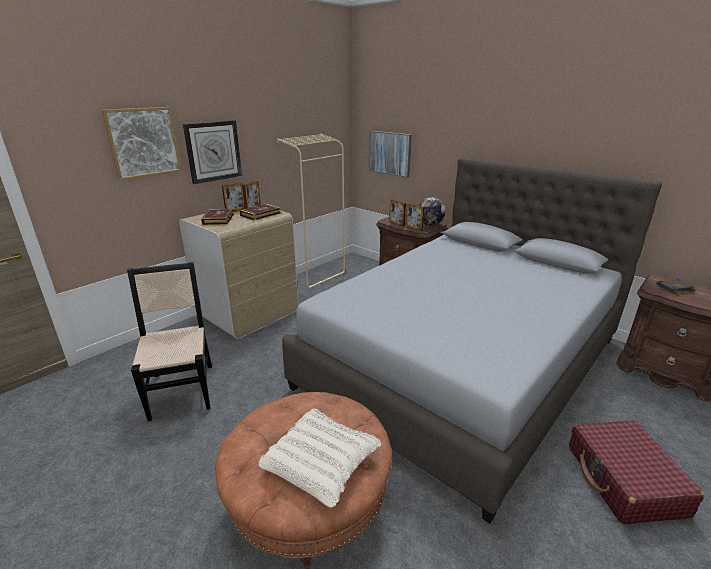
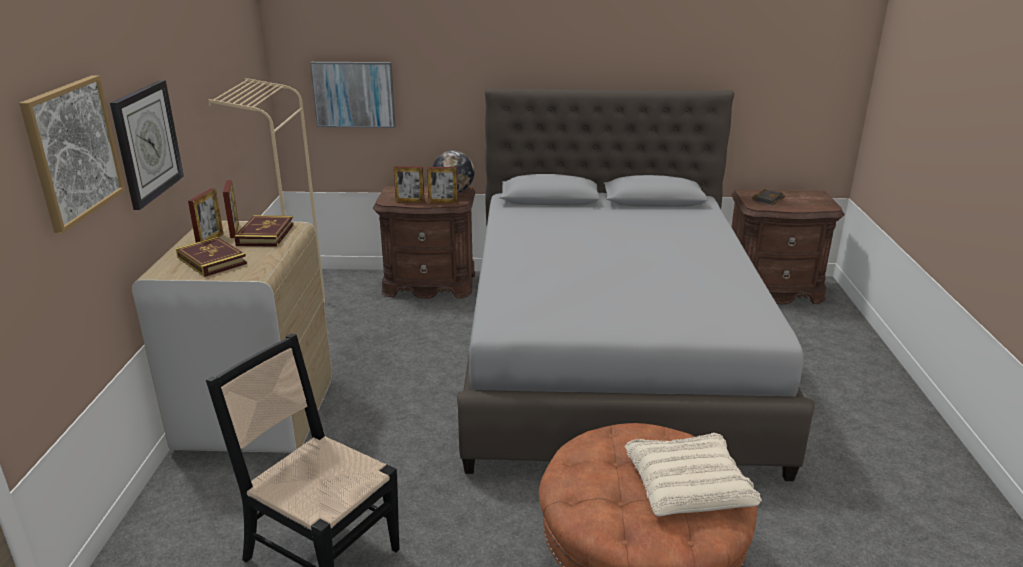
camera: 40 degrees left, 0 degrees up
(624, 480) = (835, 394): red suitcase -> none

